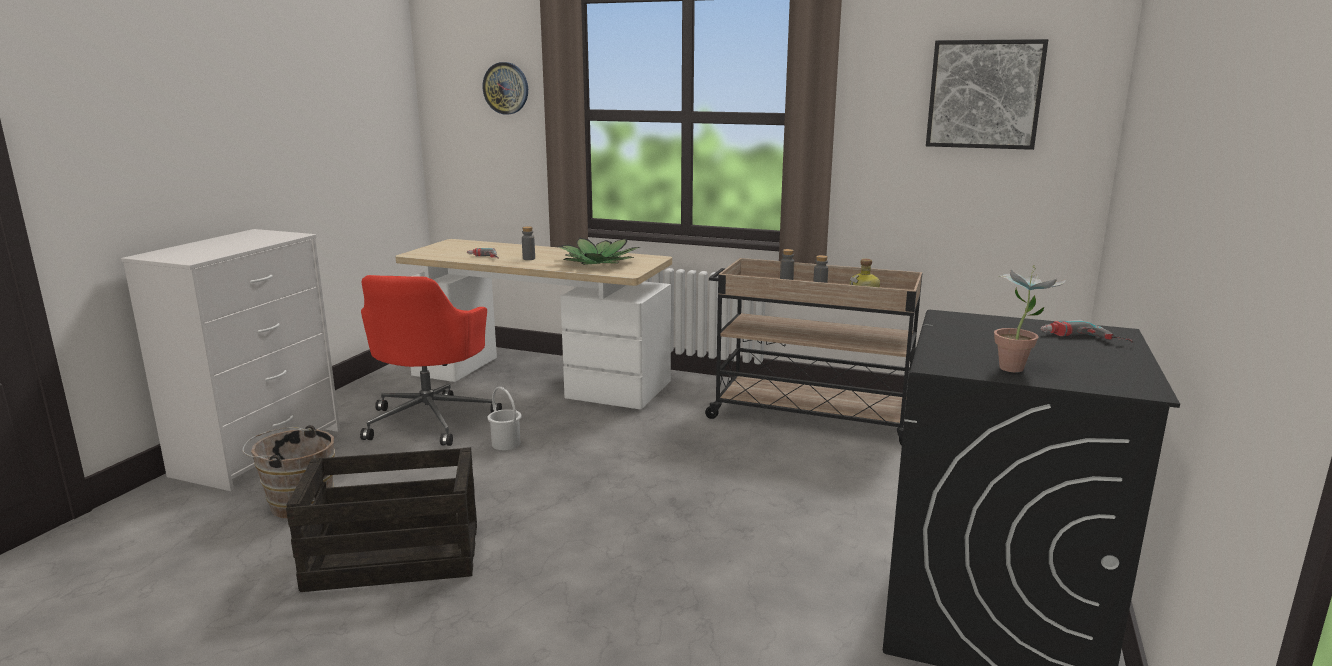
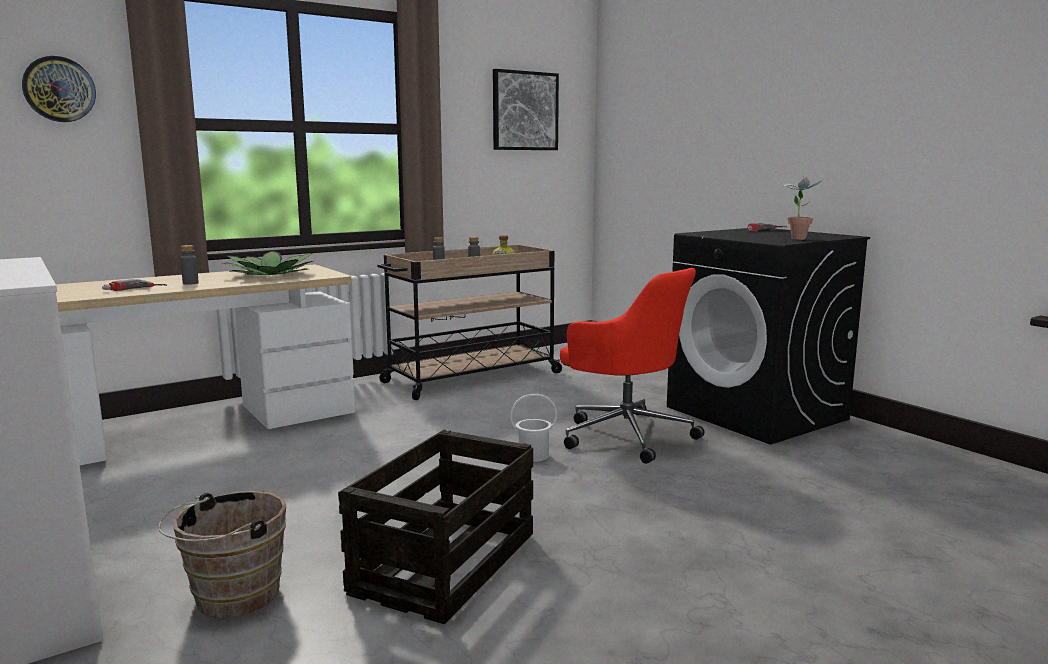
camera: 55 degrees left, 5 degrees down
(431, 420) = (172, 491): red office chair -> red office chair (625, 435)
(506, 443) = (307, 472): white bucket -> white bucket (533, 455)

